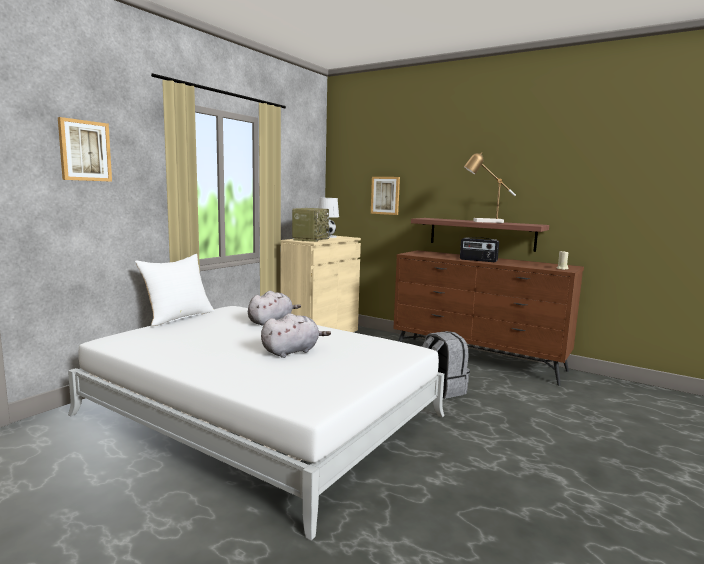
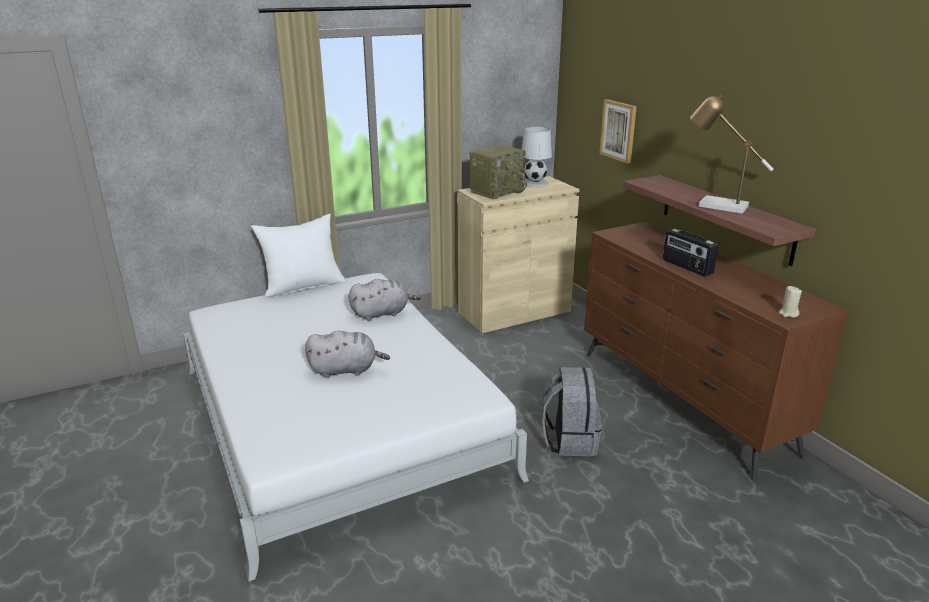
camera: 30 degrees right, 15 degrees up
(84, 151) = (191, 109): picture -> none

